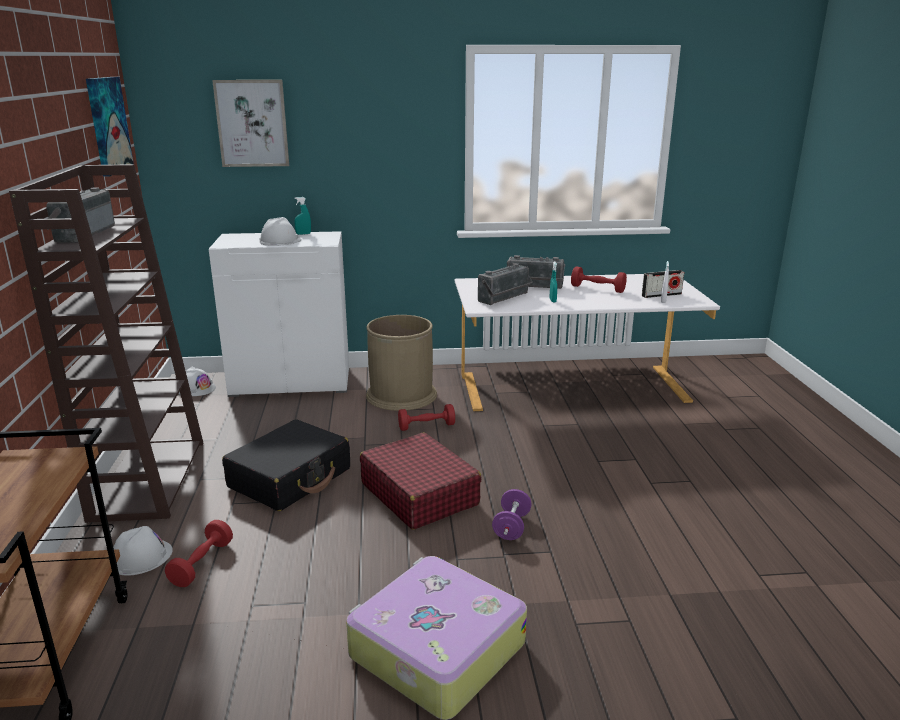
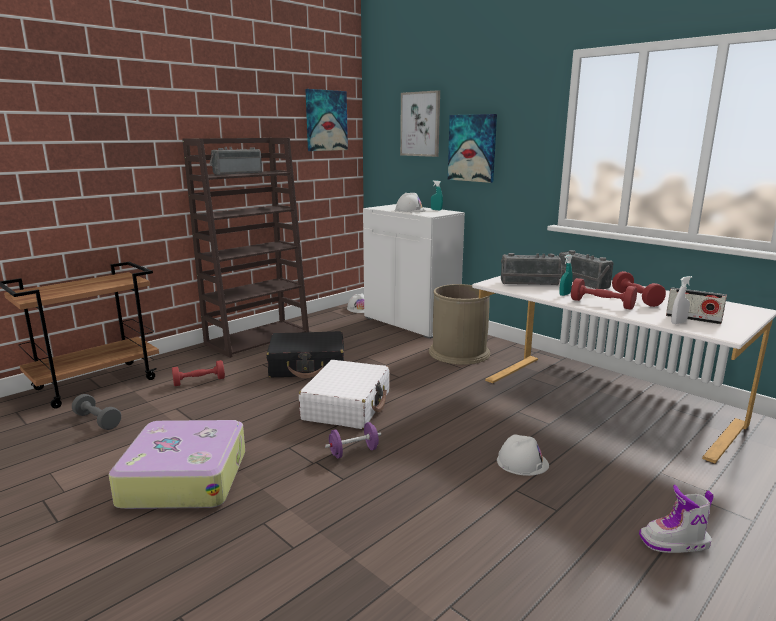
camera: 50 degrees right, 5 degrees down
(141, 557) = (190, 367): white hard hat -> white hard hat (522, 462)
(184, 686) = (97, 421): none -> grey dumbbell
(342, 153) = (472, 148): none -> picture
(419, 493) = (347, 406): red suitcase -> white suitcase
(426, 426) = (434, 375): red dumbbell -> red dumbbell (602, 304)
(758, 462) = (675, 542): none -> boot

